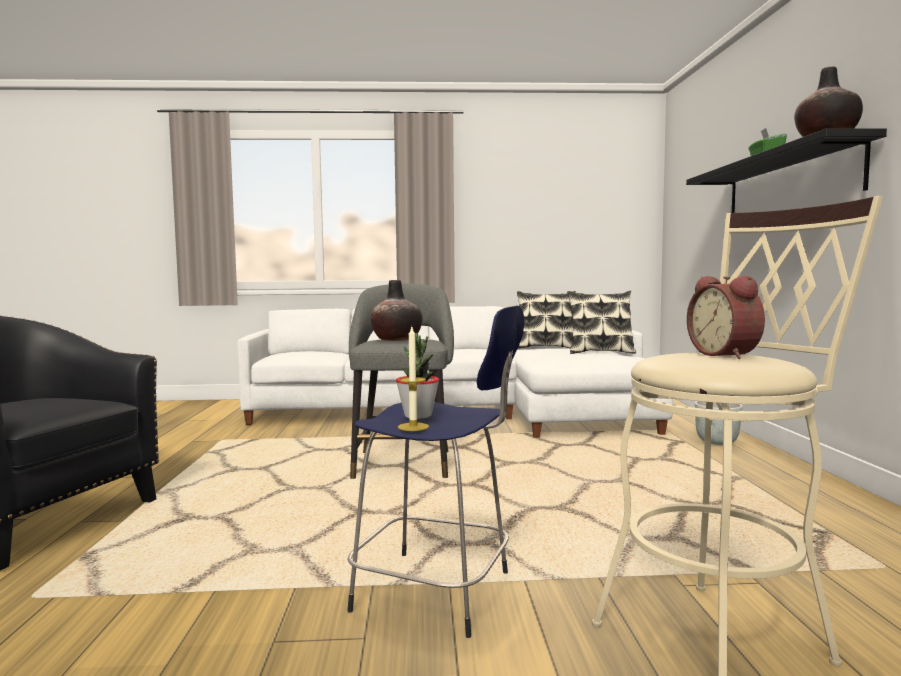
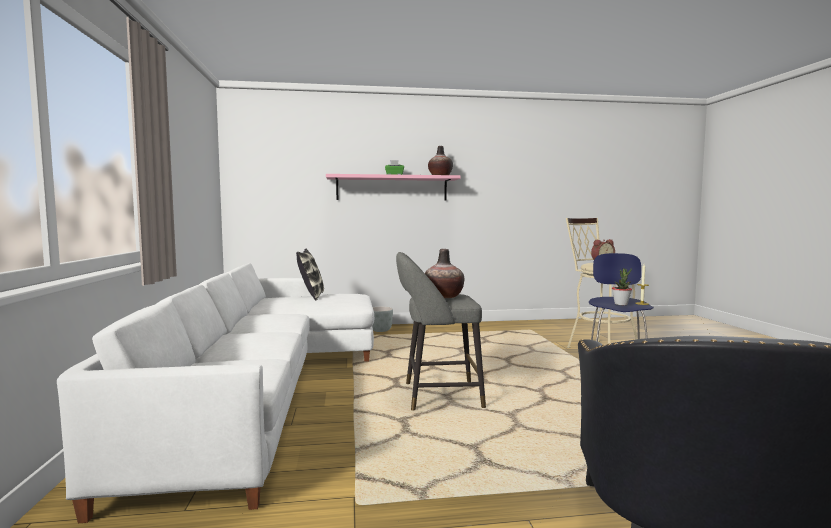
camera: 95 degrees left, 0 degrees up
(545, 347) = (259, 304): pillow -> none
(789, 182) = (392, 188): black shelf -> pink shelf

